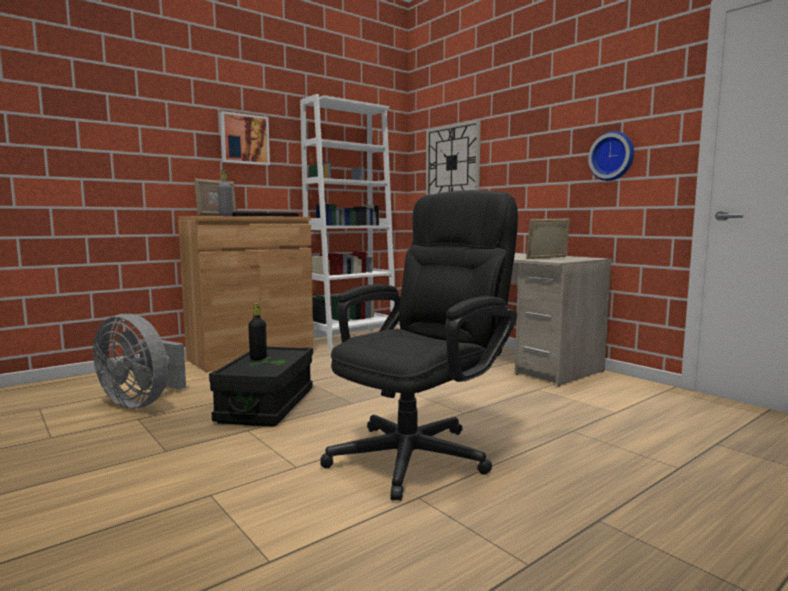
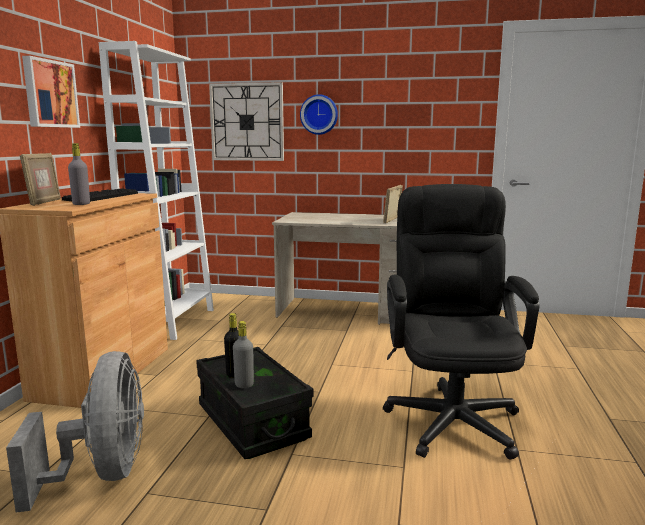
camera: 40 degrees left, 5 degrees up
(141, 402) = (103, 474): grey fan -> grey fan turned 90 degrees counterclockwise
(247, 364) = (244, 384): none -> grey bottle
(612, 156) = (425, 131): wall clock -> wall clock (319, 114)

